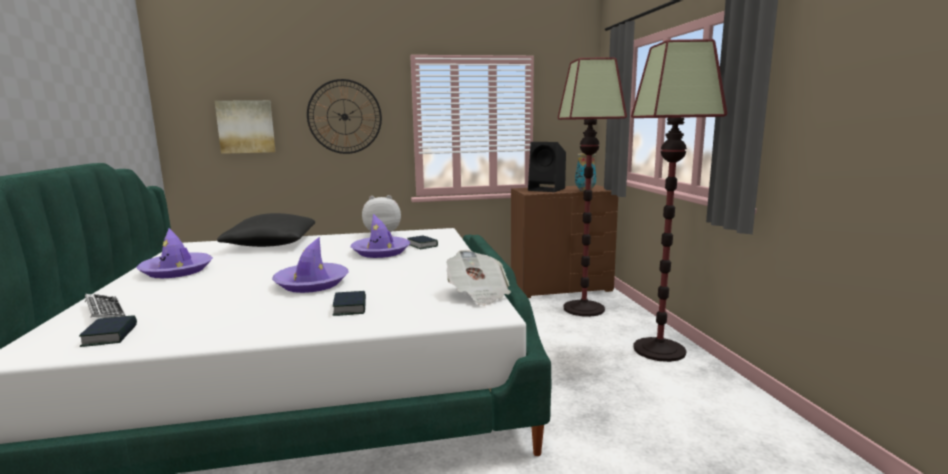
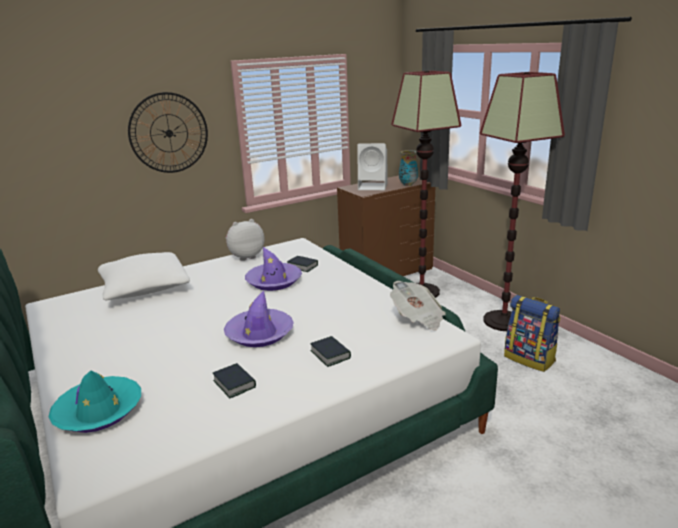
camera: 20 degrees left, 10 degrees up
(105, 312) = (98, 411): keyboard -> turquoise hat
(110, 336) = (150, 436): book -> book (234, 384)
(177, 271) = (93, 344): purple hat -> none
(246, 127) = (60, 156): picture -> none
(271, 244) = (145, 288): black pillow -> white pillow
(547, 189) = (373, 186): black speaker -> white speaker
(663, 392) = (530, 359): none -> backpack

